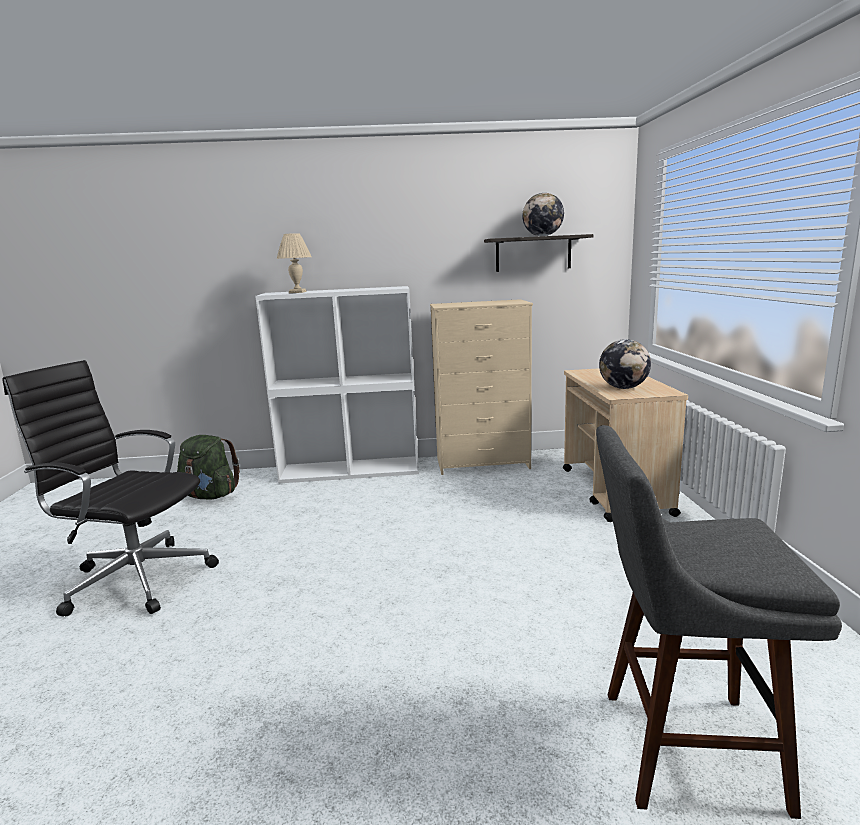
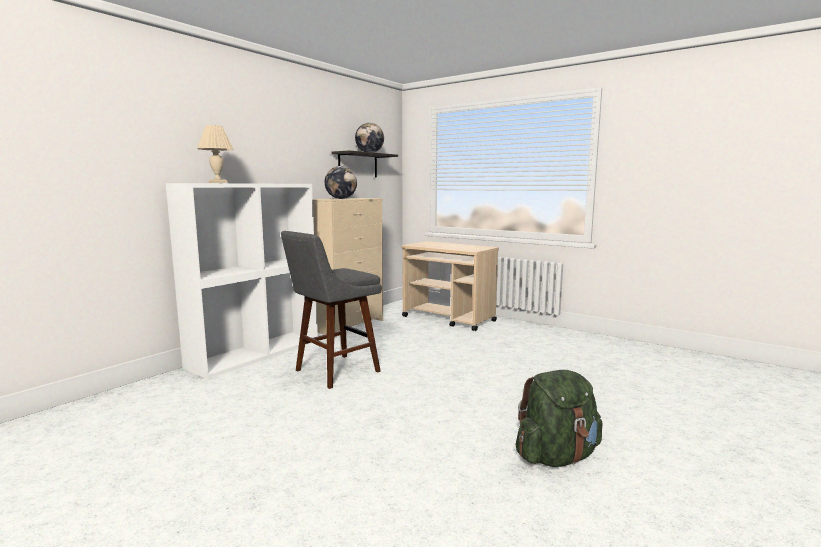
camera: 50 degrees left, 5 degrees down
(136, 578) = (246, 476): black office chair -> none
(210, 496) = (152, 408): green backpack -> green backpack (556, 456)
(623, 388) = (463, 248): globe -> globe (341, 198)
(680, 748) = (653, 385): grey stool -> grey stool (334, 372)

